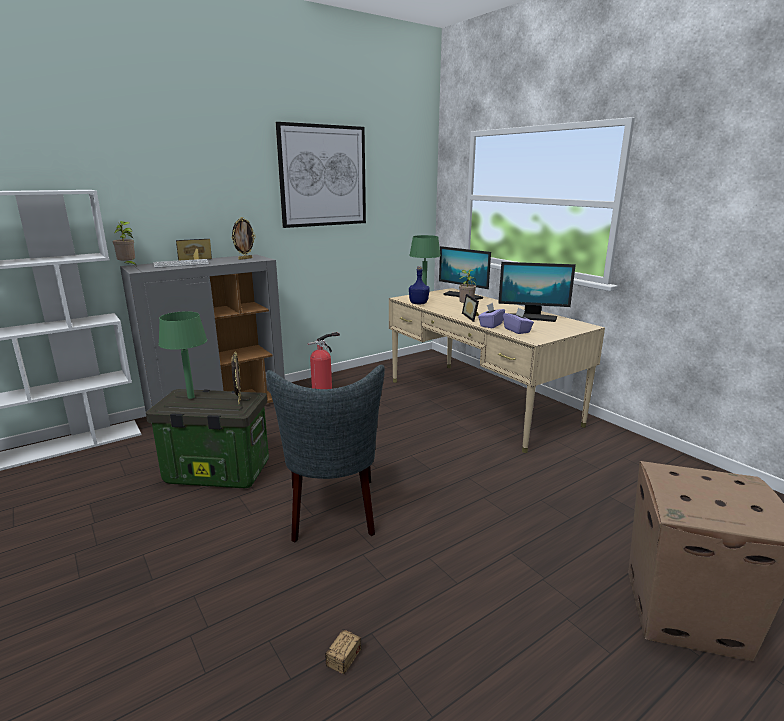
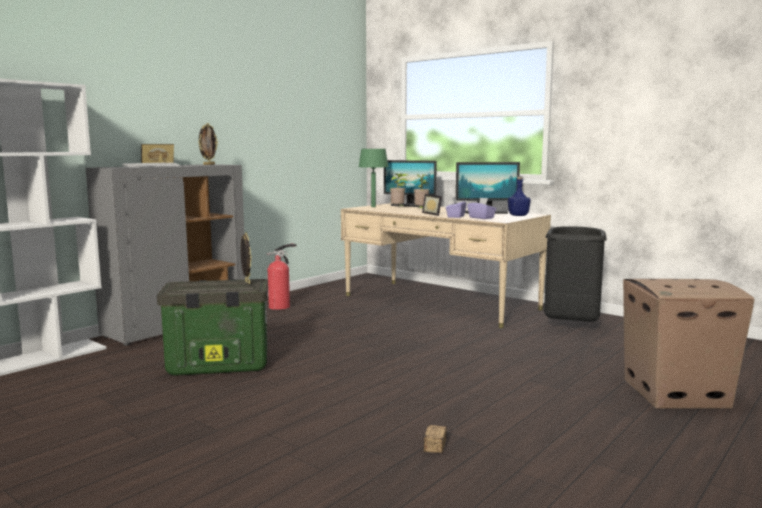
camera: 15 degrees left, 10 degrees down
(128, 266) = (96, 167): potted plant -> potted plant (398, 208)
(191, 397) = (194, 283): green table lamp -> none
(323, 176) = (271, 92): picture -> none
(333, 513) = (358, 376): grey chair -> none
(418, 303) = (374, 210): blue bottle -> blue bottle (518, 215)
(605, 459) = (570, 326): none -> black trash can

